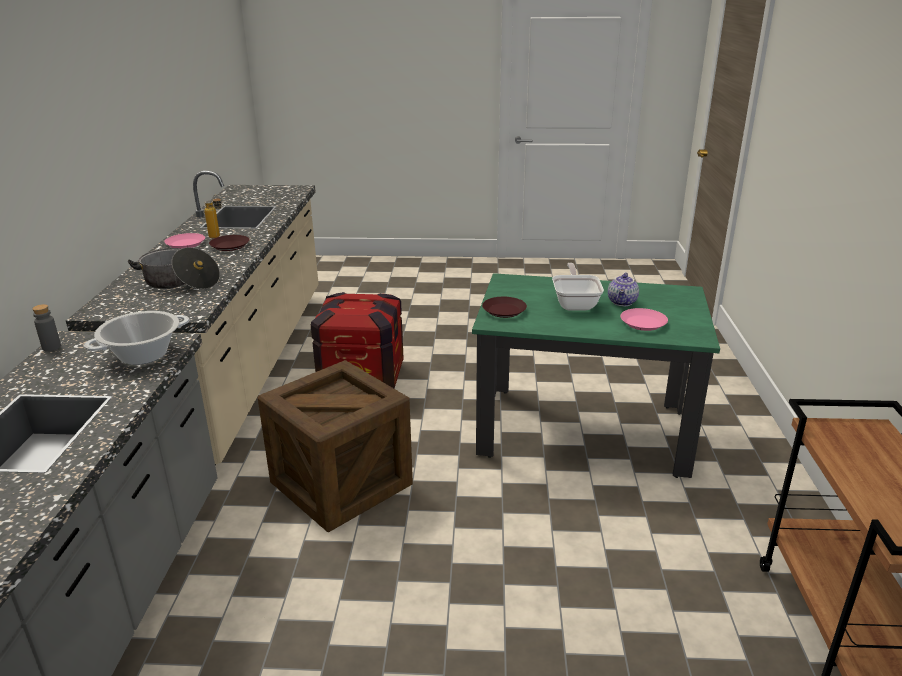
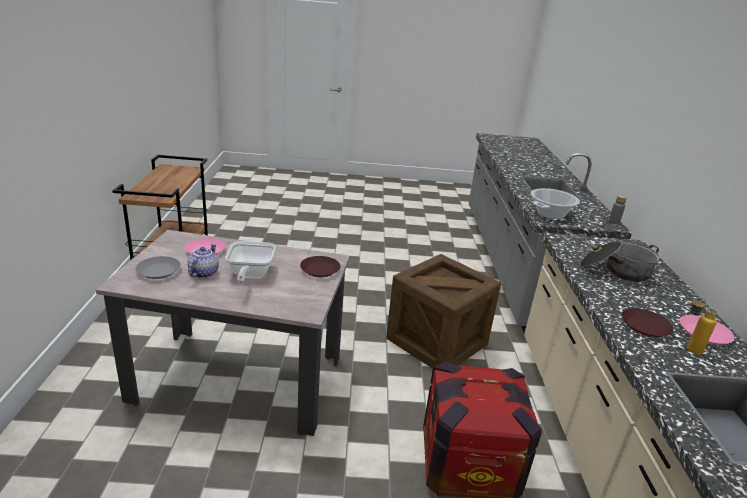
camera: 175 degrees right, 0 degrees up
(583, 431) = (239, 379): green dining table -> beige dining table
(667, 302) = (159, 271): none -> grey plate

